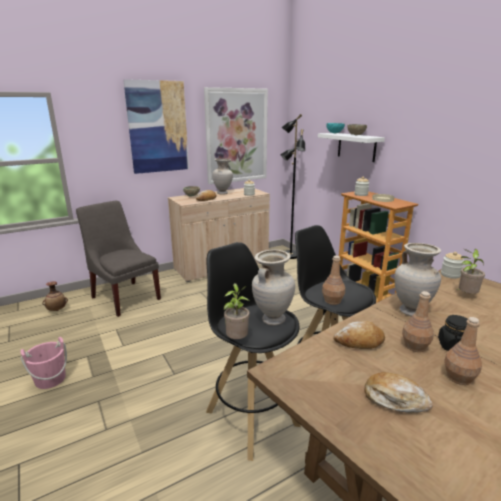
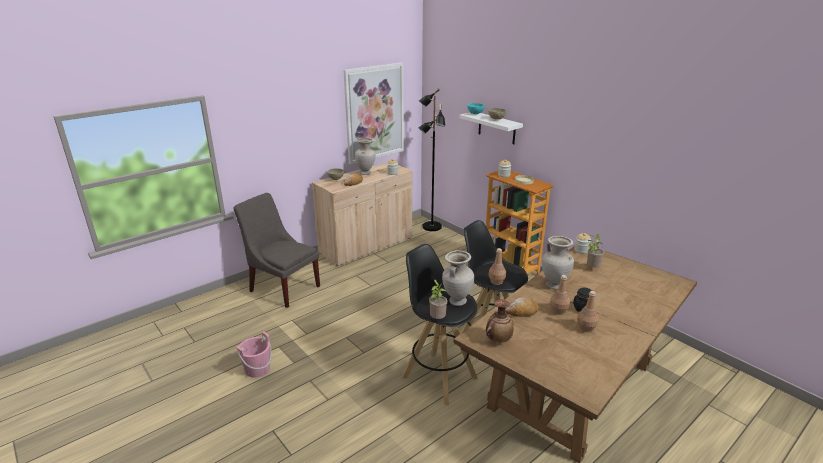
camera: 10 degrees left, 5 degrees up
(57, 310) = (222, 307): vase -> vase (498, 340)
(157, 127) = (301, 115): picture -> none
(394, 399) = (549, 345): bread -> none

